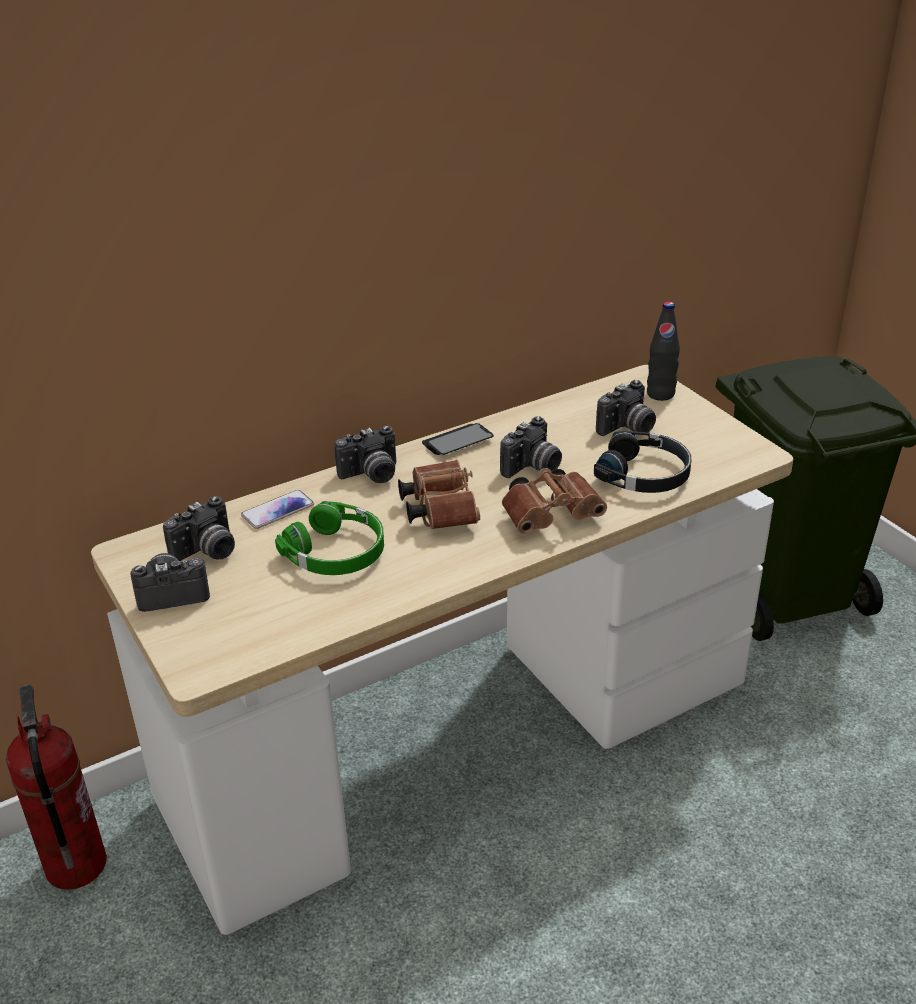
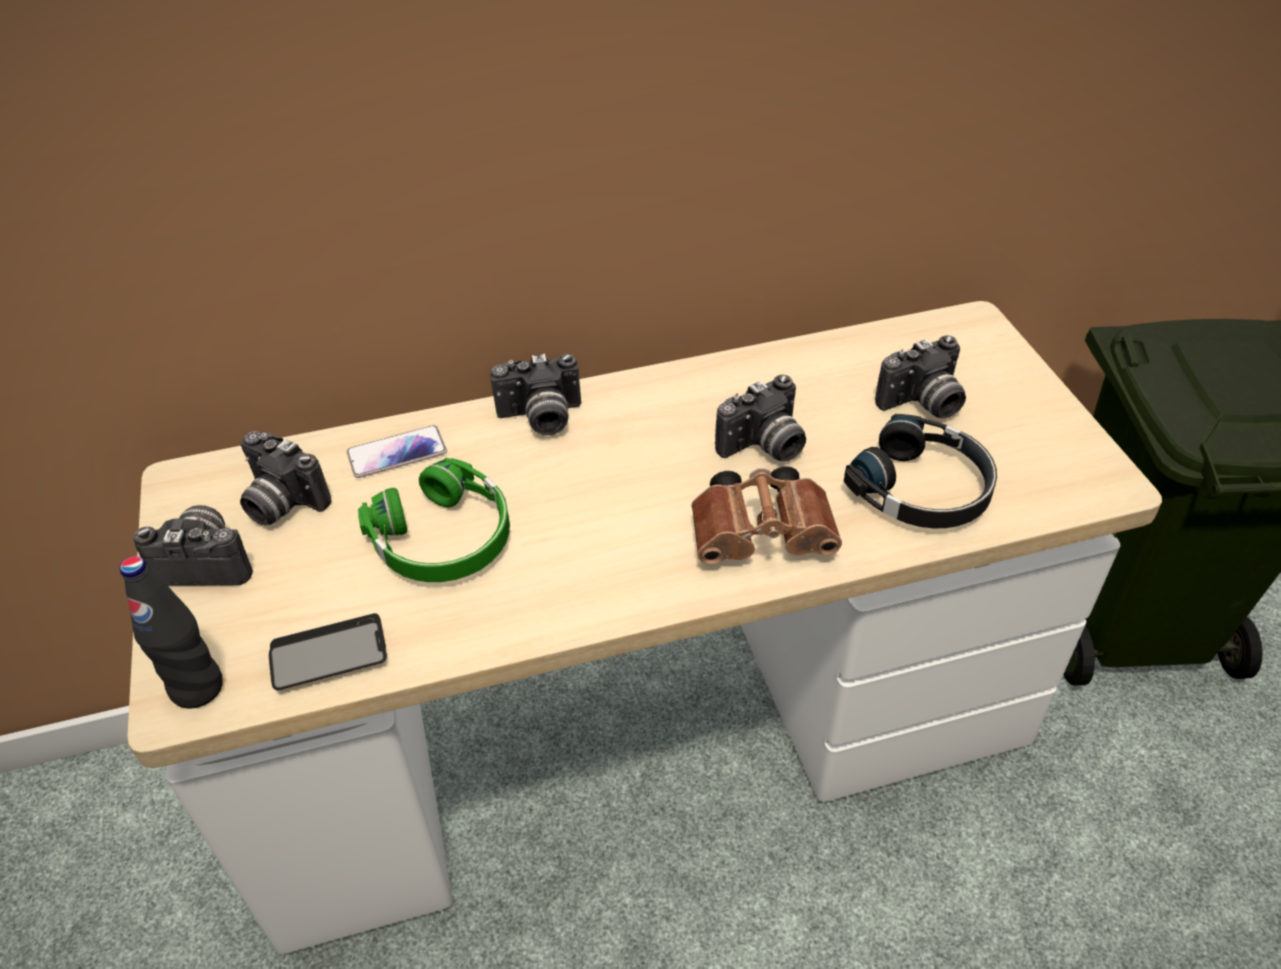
camera: 15 degrees right, 10 degrees up
(74, 865) = (153, 807): fire extinguisher -> none
(207, 552) = (280, 503): camera -> camera turned 60 degrees clockwise
(439, 509) = (609, 492): brown binoculars -> none
(457, 441) = (676, 384): phone -> phone (328, 654)
(660, 394) = (989, 354): black bottle -> black bottle (197, 688)

